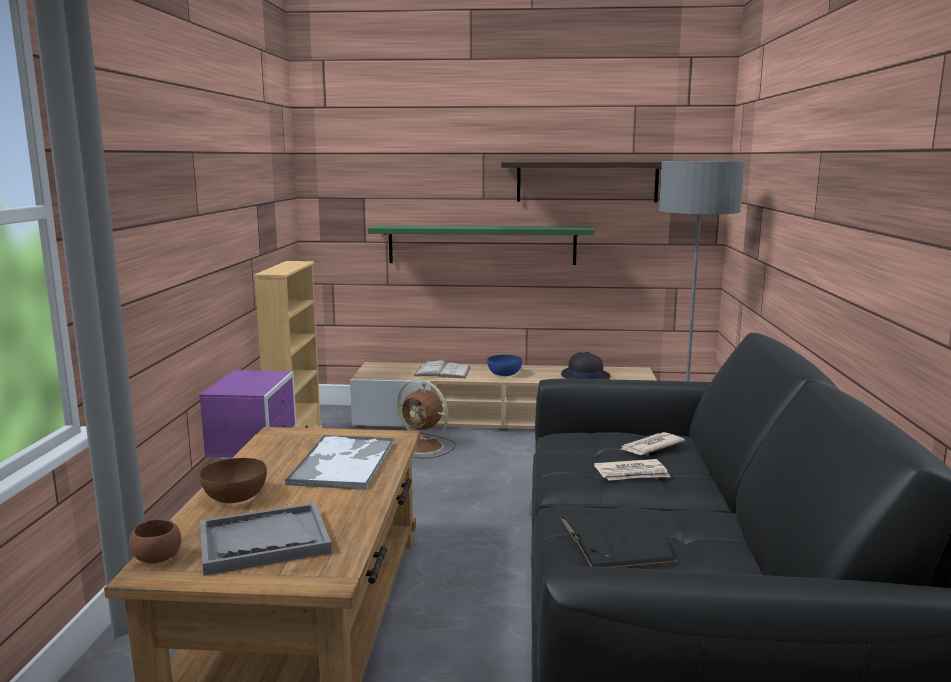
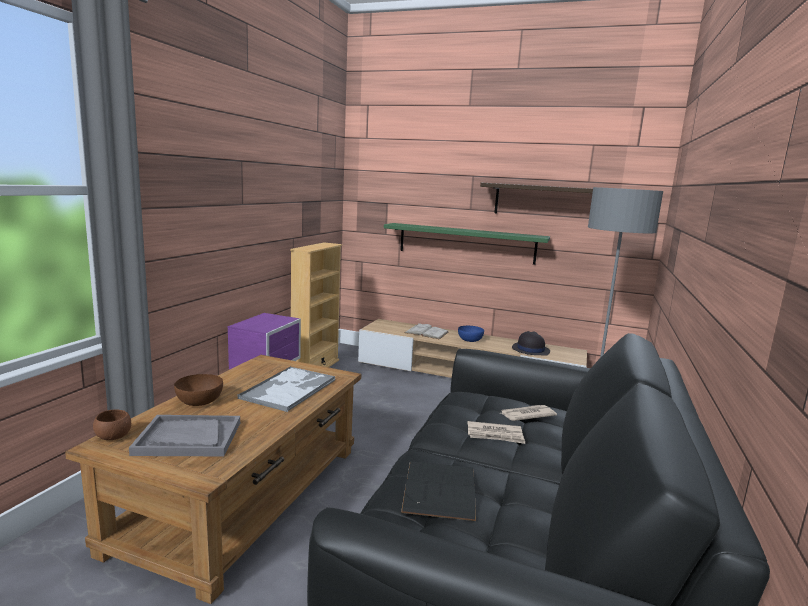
camera: 15 degrees right, 0 degrees up
(424, 447) = (399, 385): brown fan -> none

